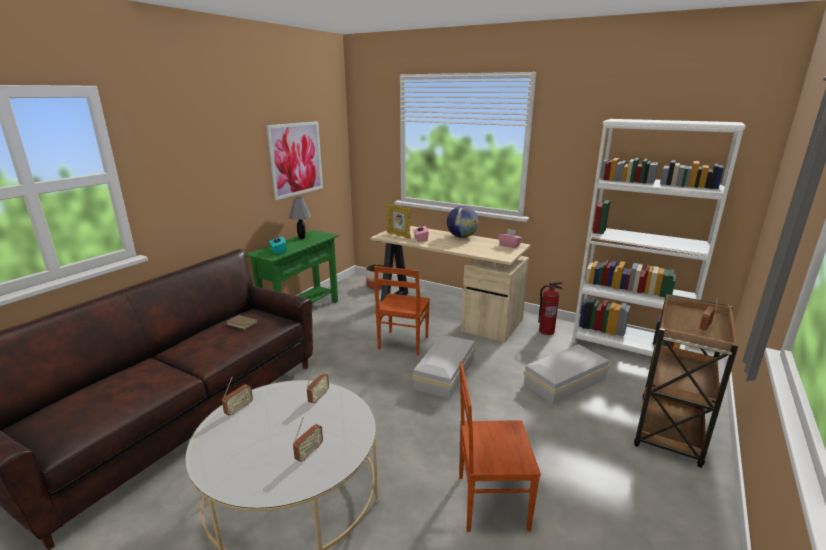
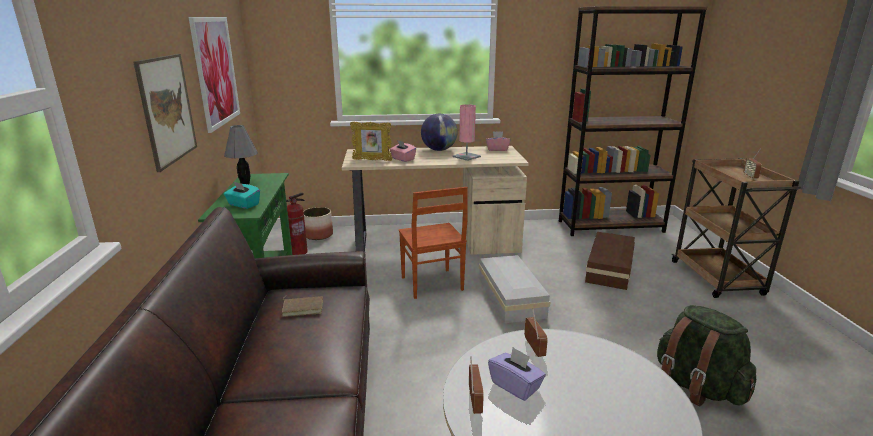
camera: 35 degrees left, 0 degrees up
(226, 184) = (167, 109): none -> picture
(272, 411) = (515, 386): none -> purple tissue box
(309, 452) = (625, 404): radio -> none
(470, 247) = (466, 157): none -> pink table lamp
(490, 501) = (696, 387): brown chair -> green backpack
(546, 331) = (540, 232): fire extinguisher -> fire extinguisher (298, 252)
(566, 381) = (610, 268): white storage box -> brown storage box
(627, 346) = (610, 226): white bookcase -> brown bookcase

